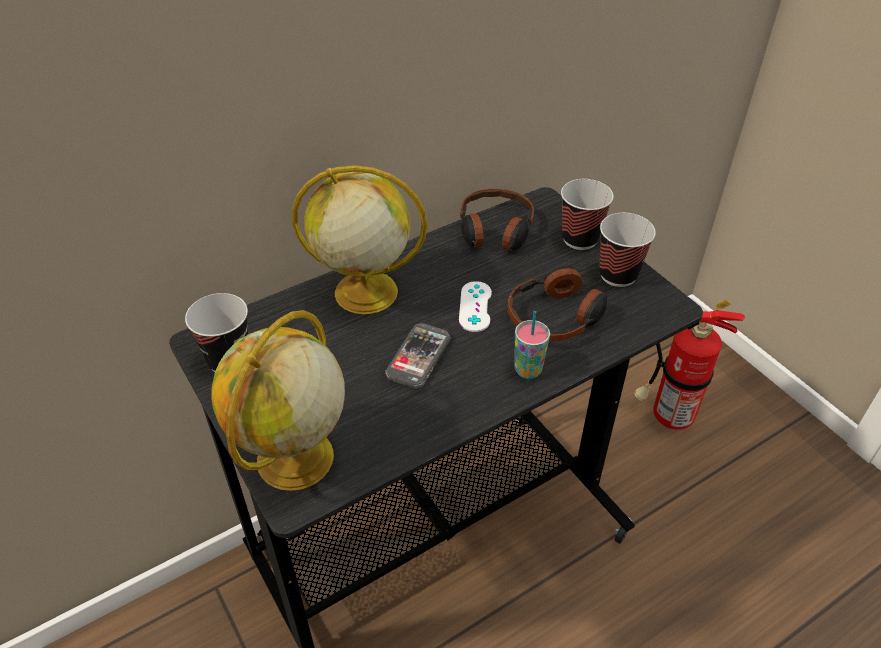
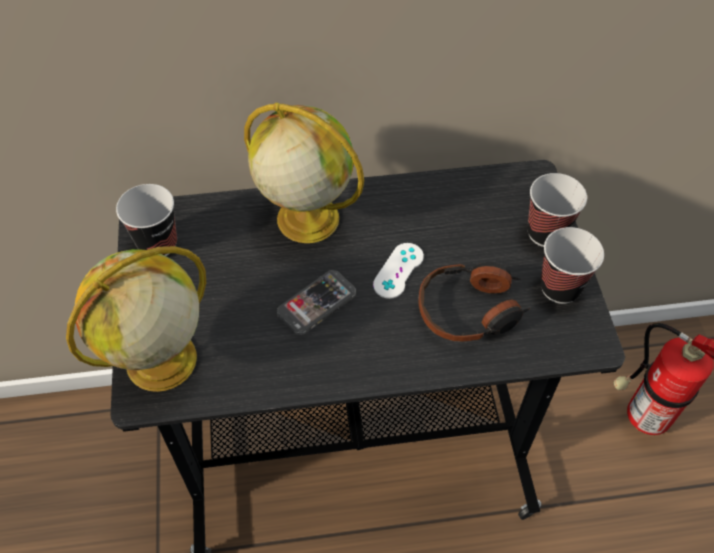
camera: 25 degrees right, 10 degrees up
(495, 231) = (466, 194): headphones -> none
(528, 370) = (408, 357): cup -> none

